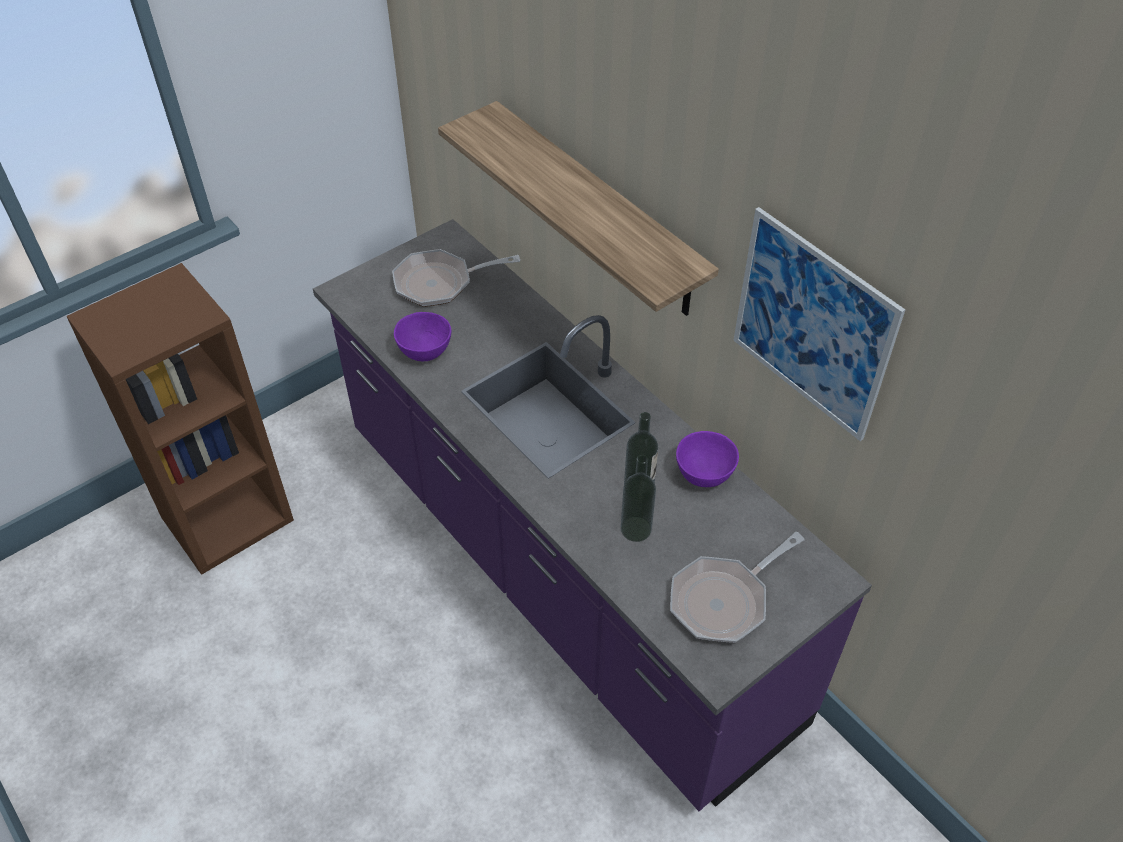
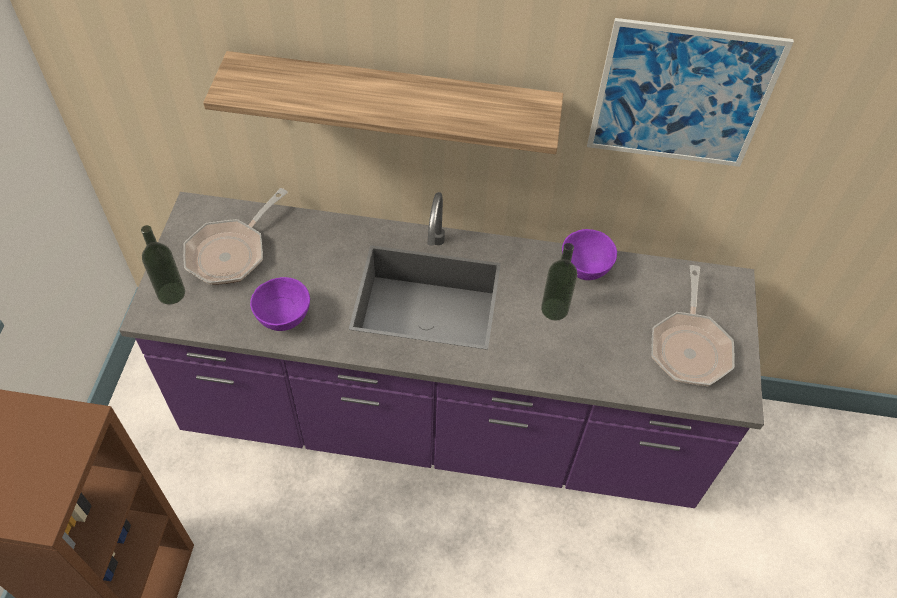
camera: 45 degrees left, 5 degrees up
(636, 529) = (585, 341): bottle -> bottle (171, 293)

